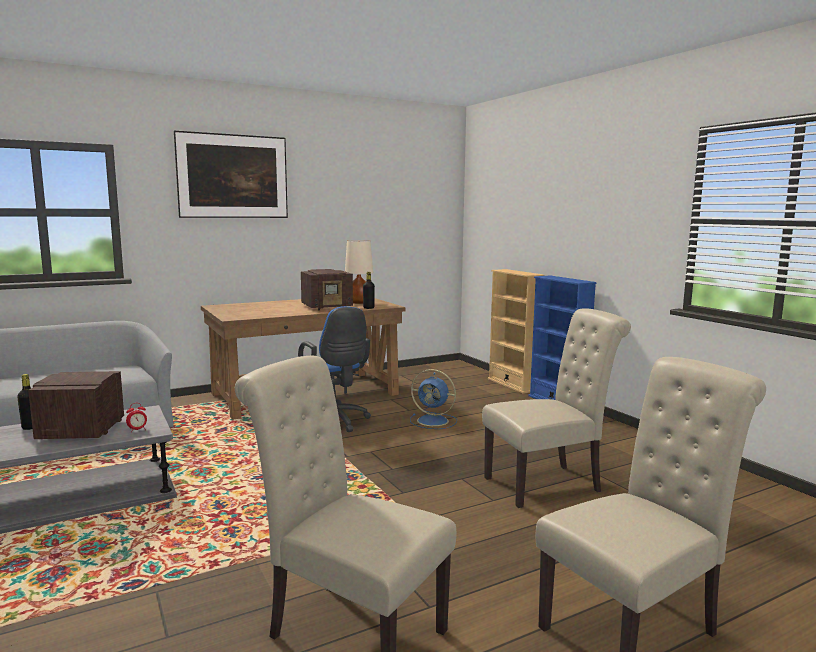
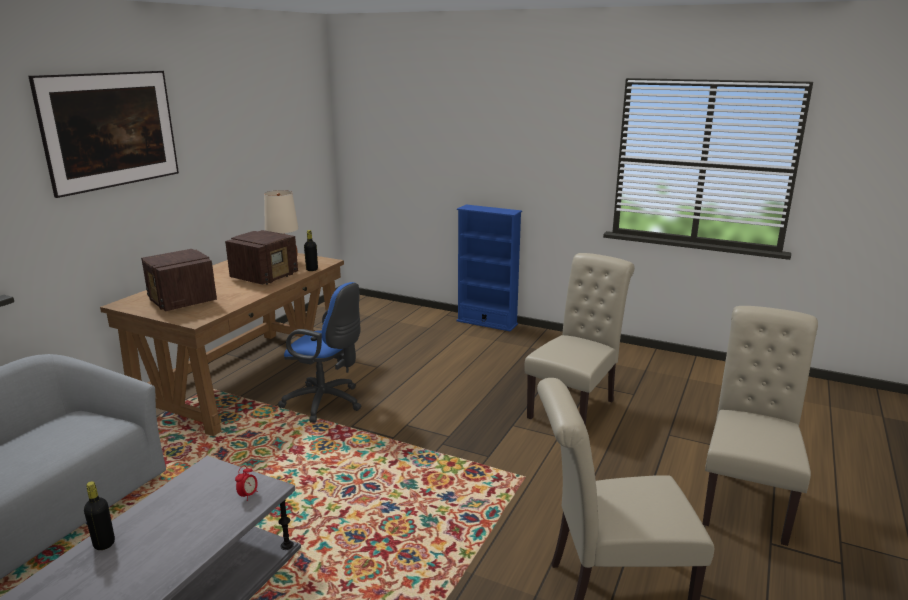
camera: 35 degrees left, 10 degrees up
(80, 432) = (184, 524): radio -> radio (182, 302)
(434, 421) = (416, 373): blue fan -> none
(512, 385) = (428, 311): beige bookcase -> none

